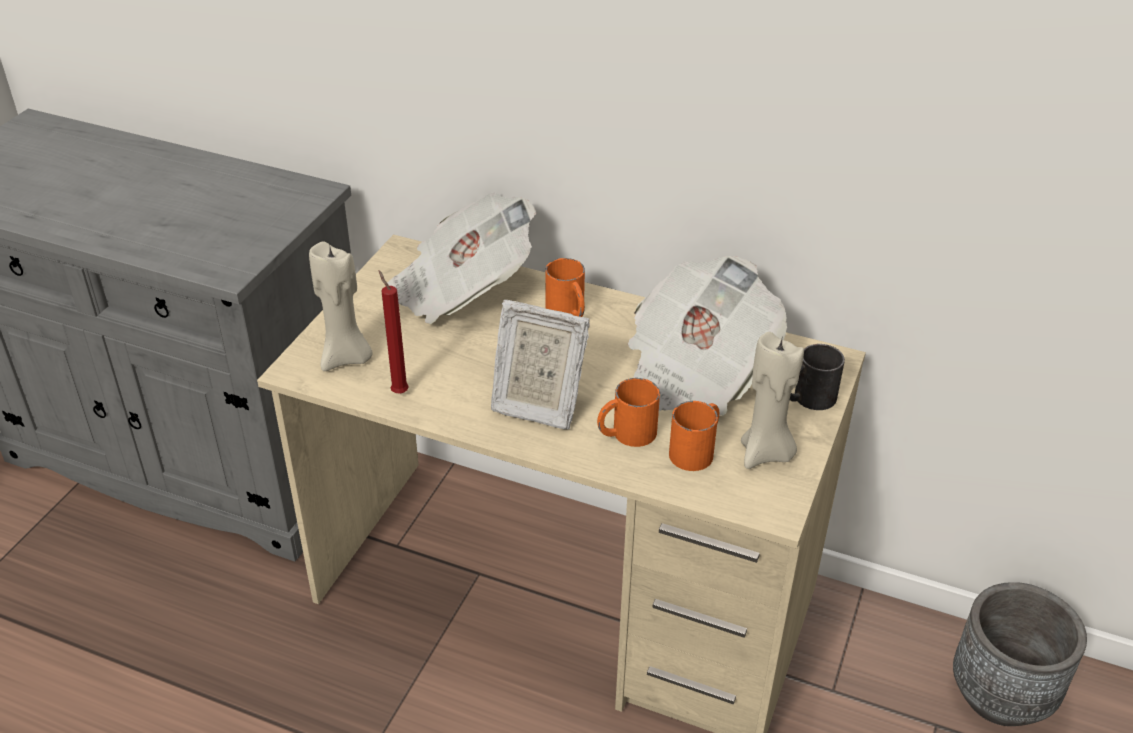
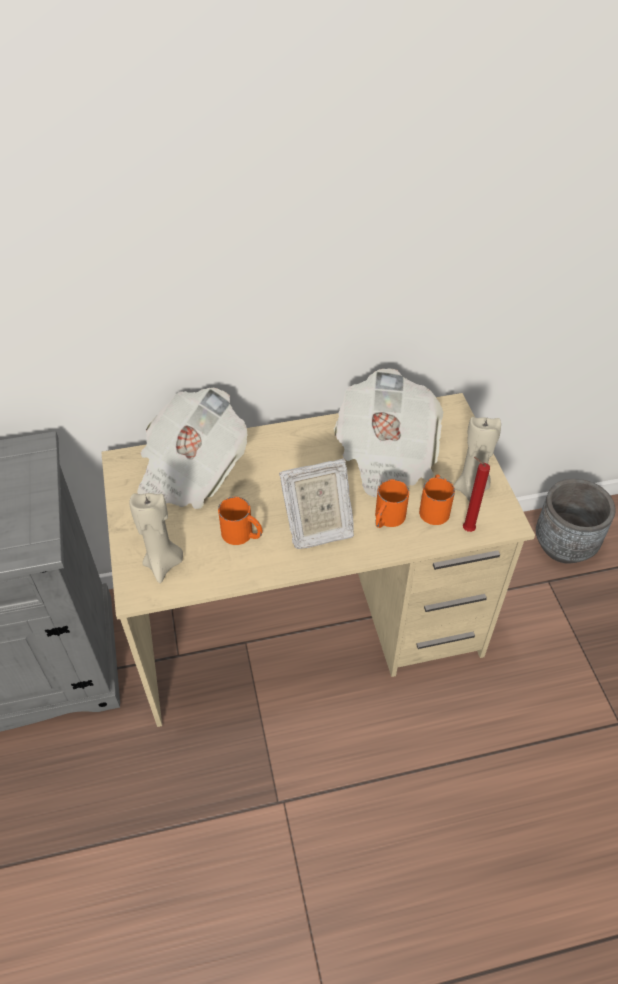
camera: 35 degrees left, 10 degrees up
(398, 391) = (223, 569): red candle -> red candle (466, 529)
(568, 311) = (275, 452): orange mug -> orange mug (242, 534)
(807, 398) = (460, 440): black mug -> none

